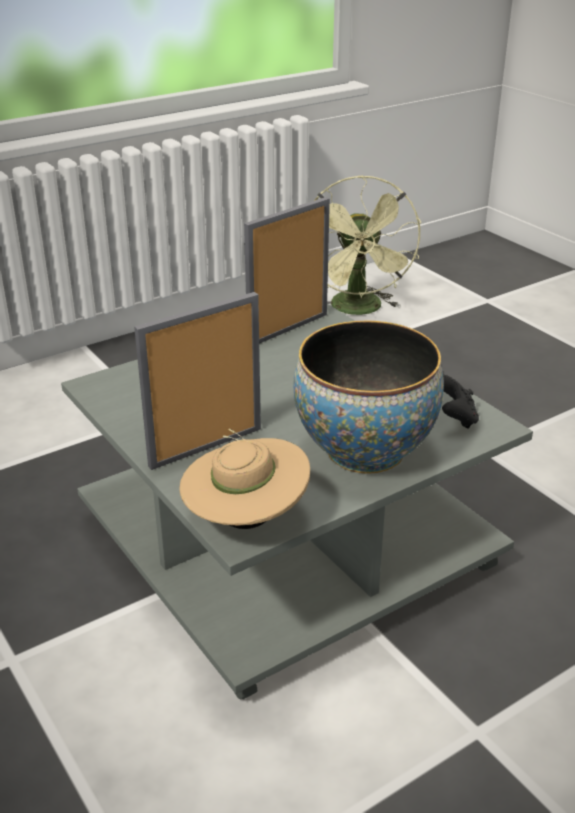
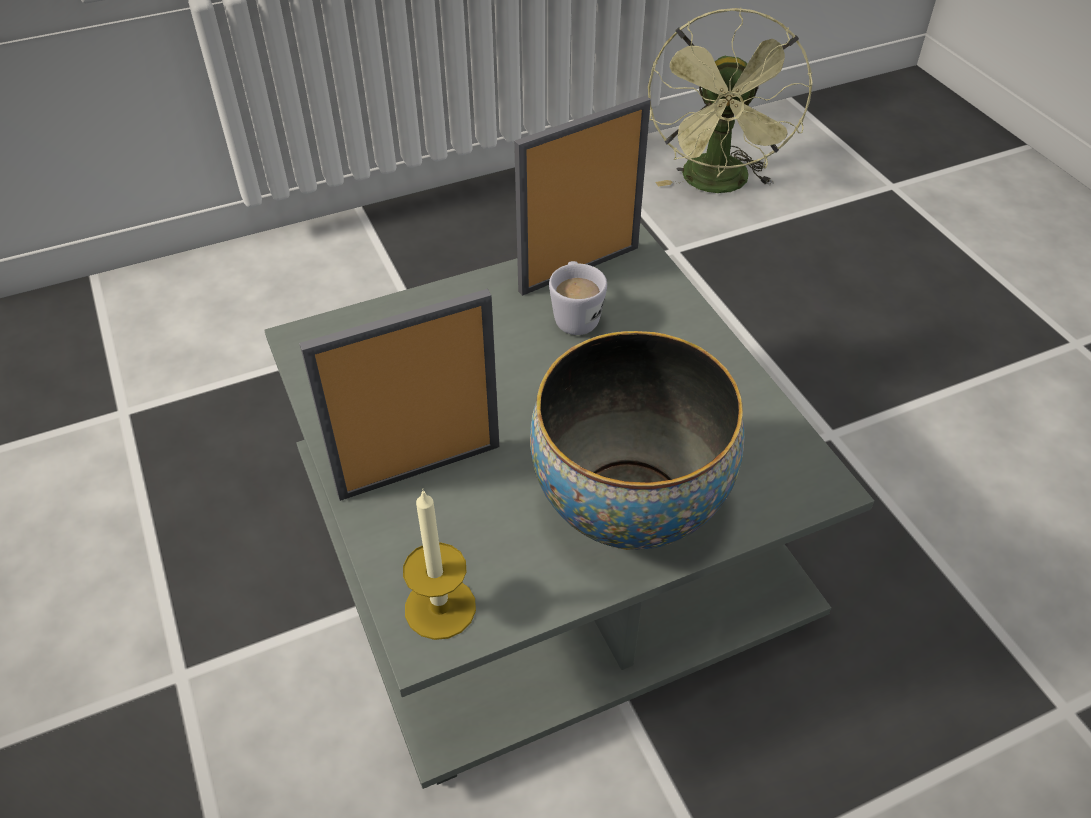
camera: 10 degrees right, 15 degrees up
(245, 519) = (440, 607): beige hat -> candle
(293, 354) = (575, 315): none -> white mug
(455, 418) = (769, 463): black game controller -> none

